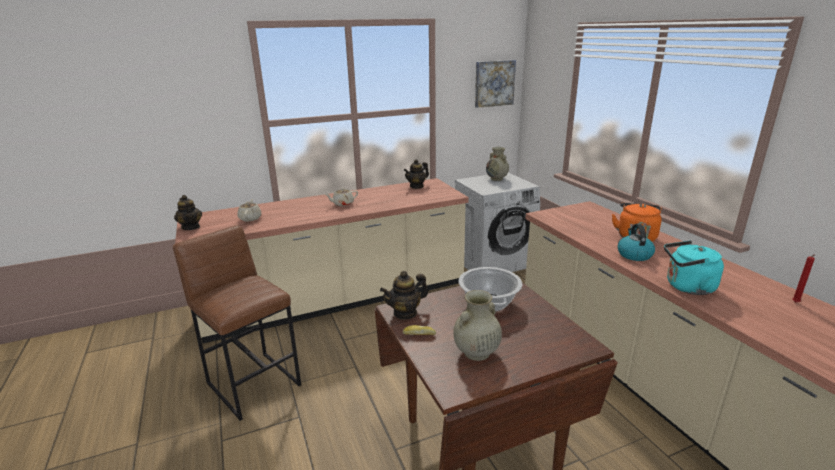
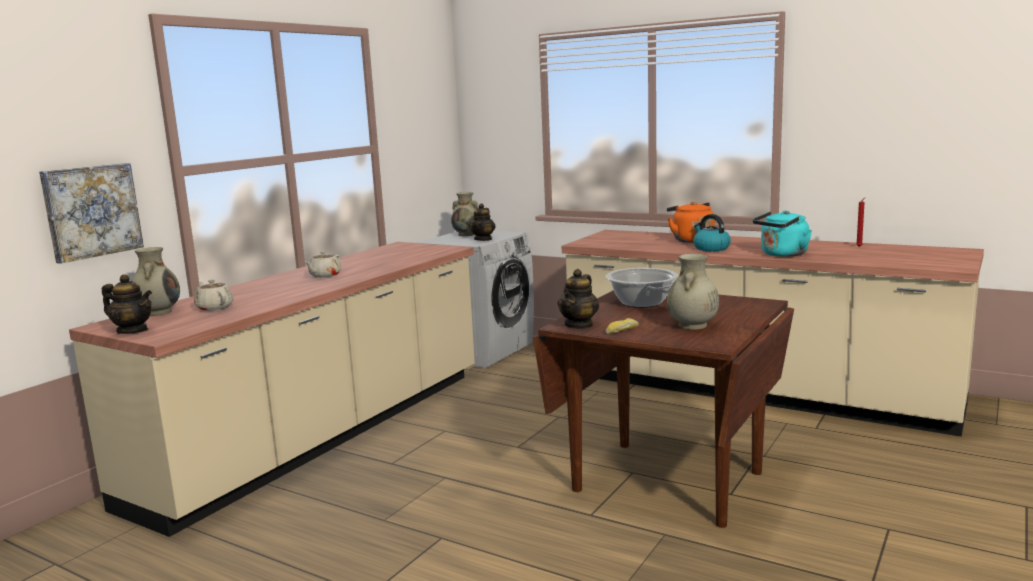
camera: 35 degrees left, 10 degrees down
(226, 213) = (158, 312): none -> beige vase
(253, 383) = (326, 538): brown stool -> none
(416, 186) = (389, 250): teapot -> teapot (483, 239)
(494, 83) = (432, 115): picture -> picture (92, 211)

